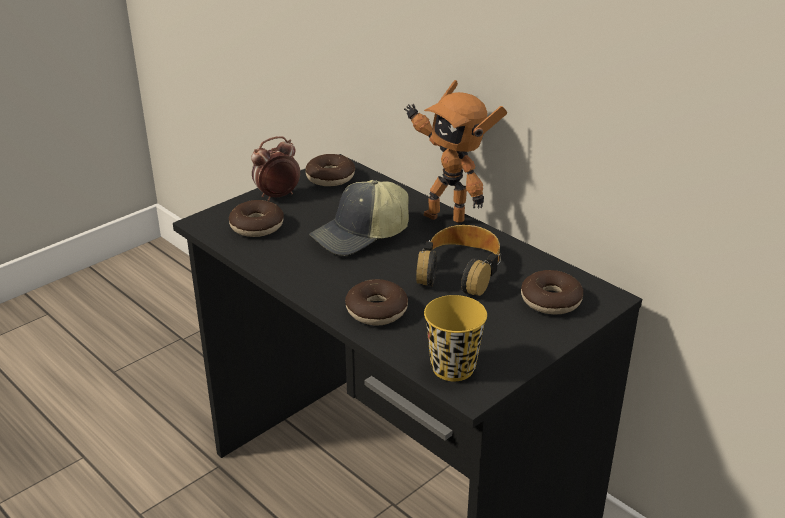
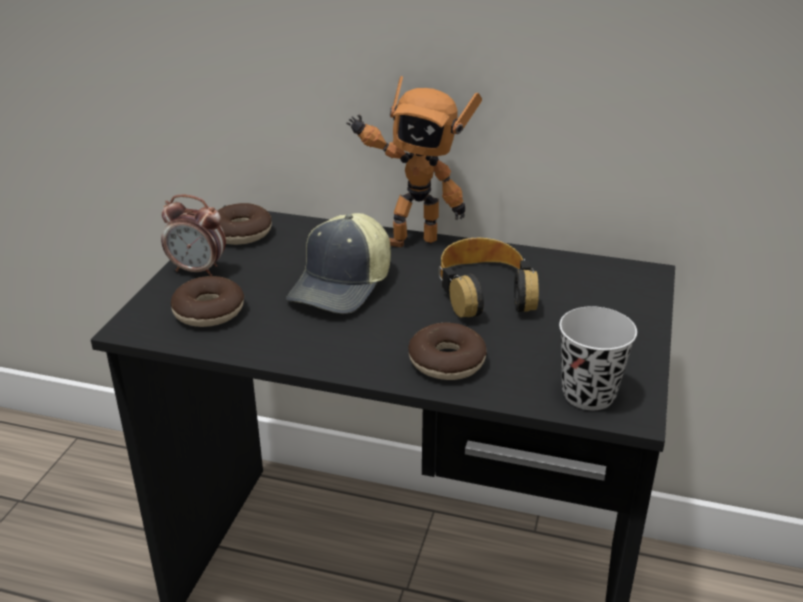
camera: 30 degrees left, 0 degrees up
(277, 196) = (198, 270): alarm clock -> alarm clock turned 105 degrees counterclockwise
(453, 368) = (588, 394): yellow cup -> black cup
(550, 301) = (602, 293): donut -> none

